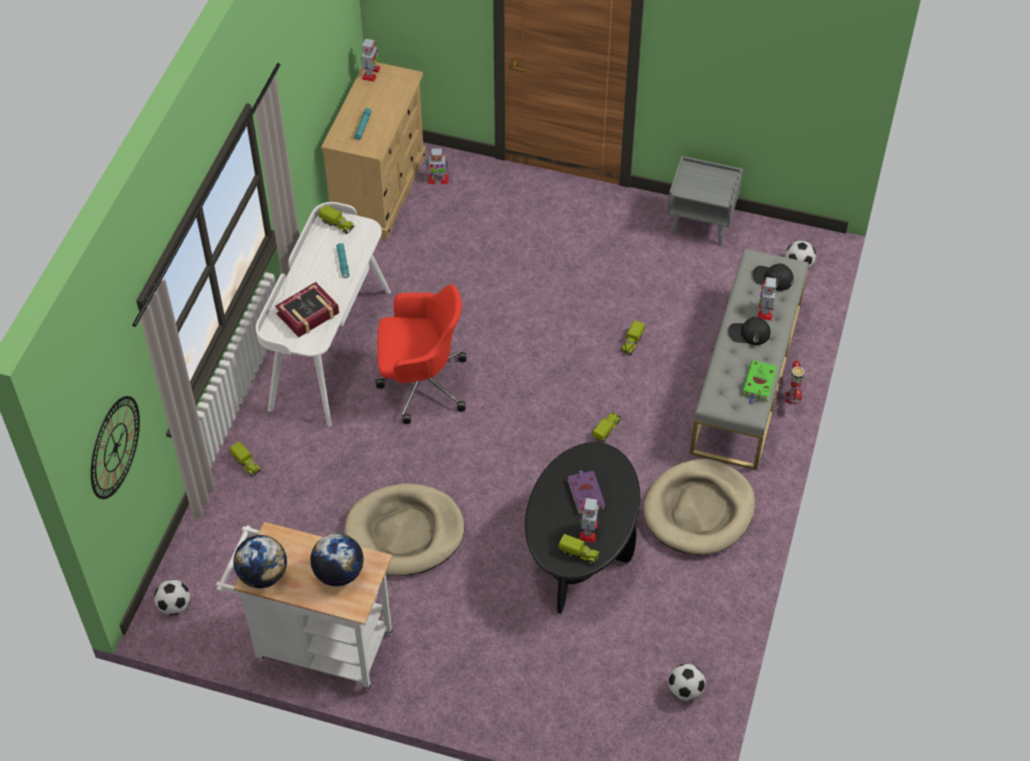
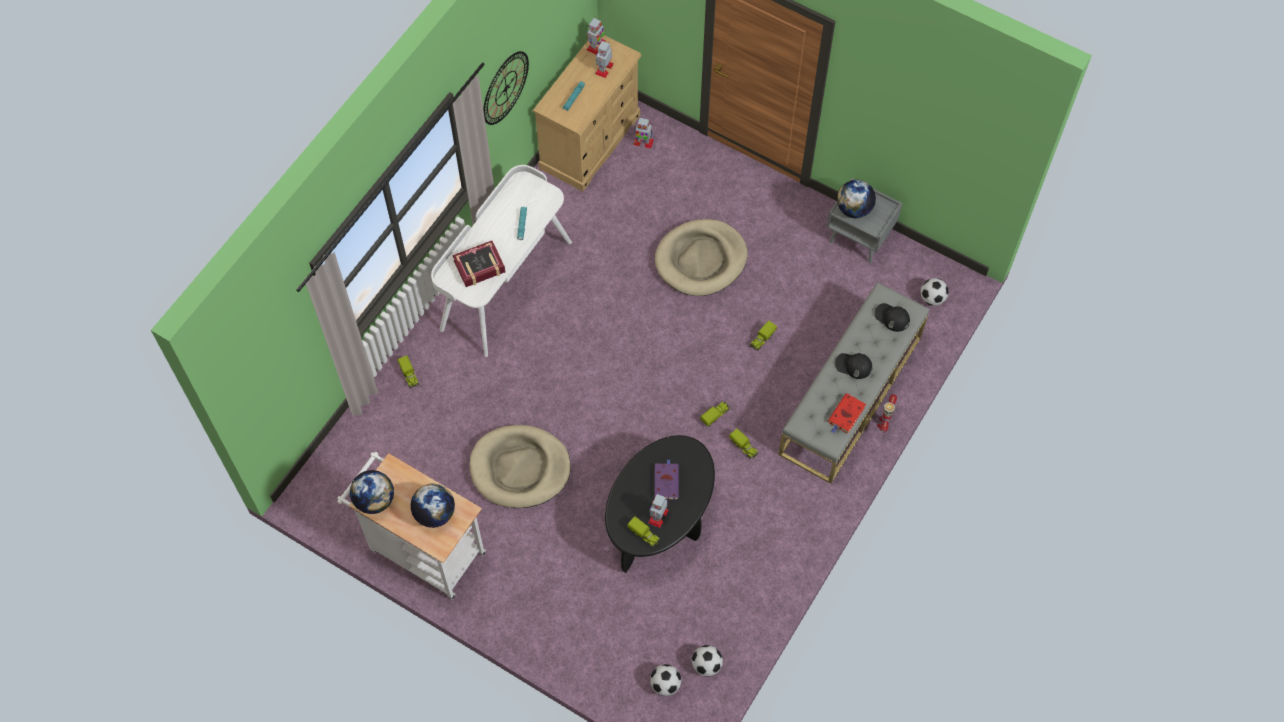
camera: 15 degrees right, 10 degrees up
(115, 447) = (275, 373): wall clock -> wall clock (505, 88)
(174, 606) = (319, 487): football -> football (665, 684)
(337, 224) = (528, 187): toy truck -> toy truck (743, 447)
(420, 383) = (572, 335): red office chair -> none
(693, 185) = (854, 209): none -> globe
(699, 510) = (769, 508): beige dog bed -> beige dog bed (701, 260)
(759, 383) = (846, 415): green book -> red book
(765, 310) = (874, 347): toy robot -> toy robot (604, 68)

